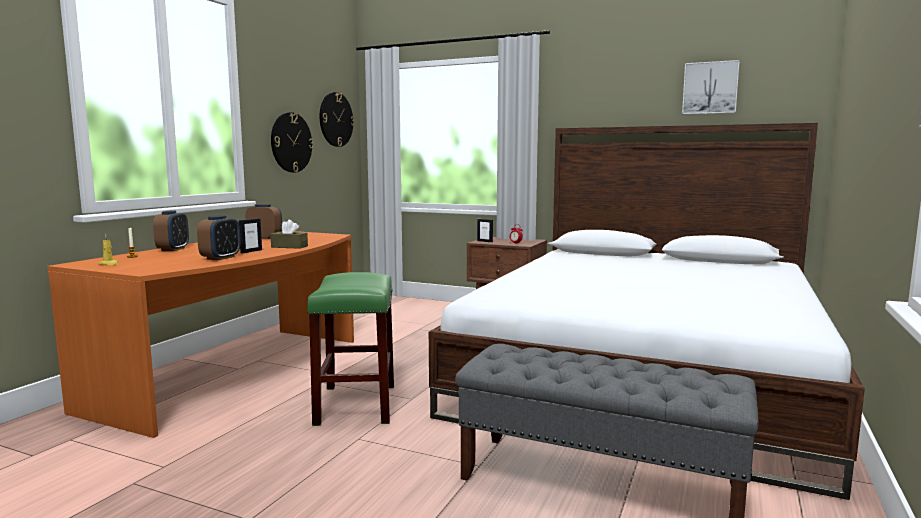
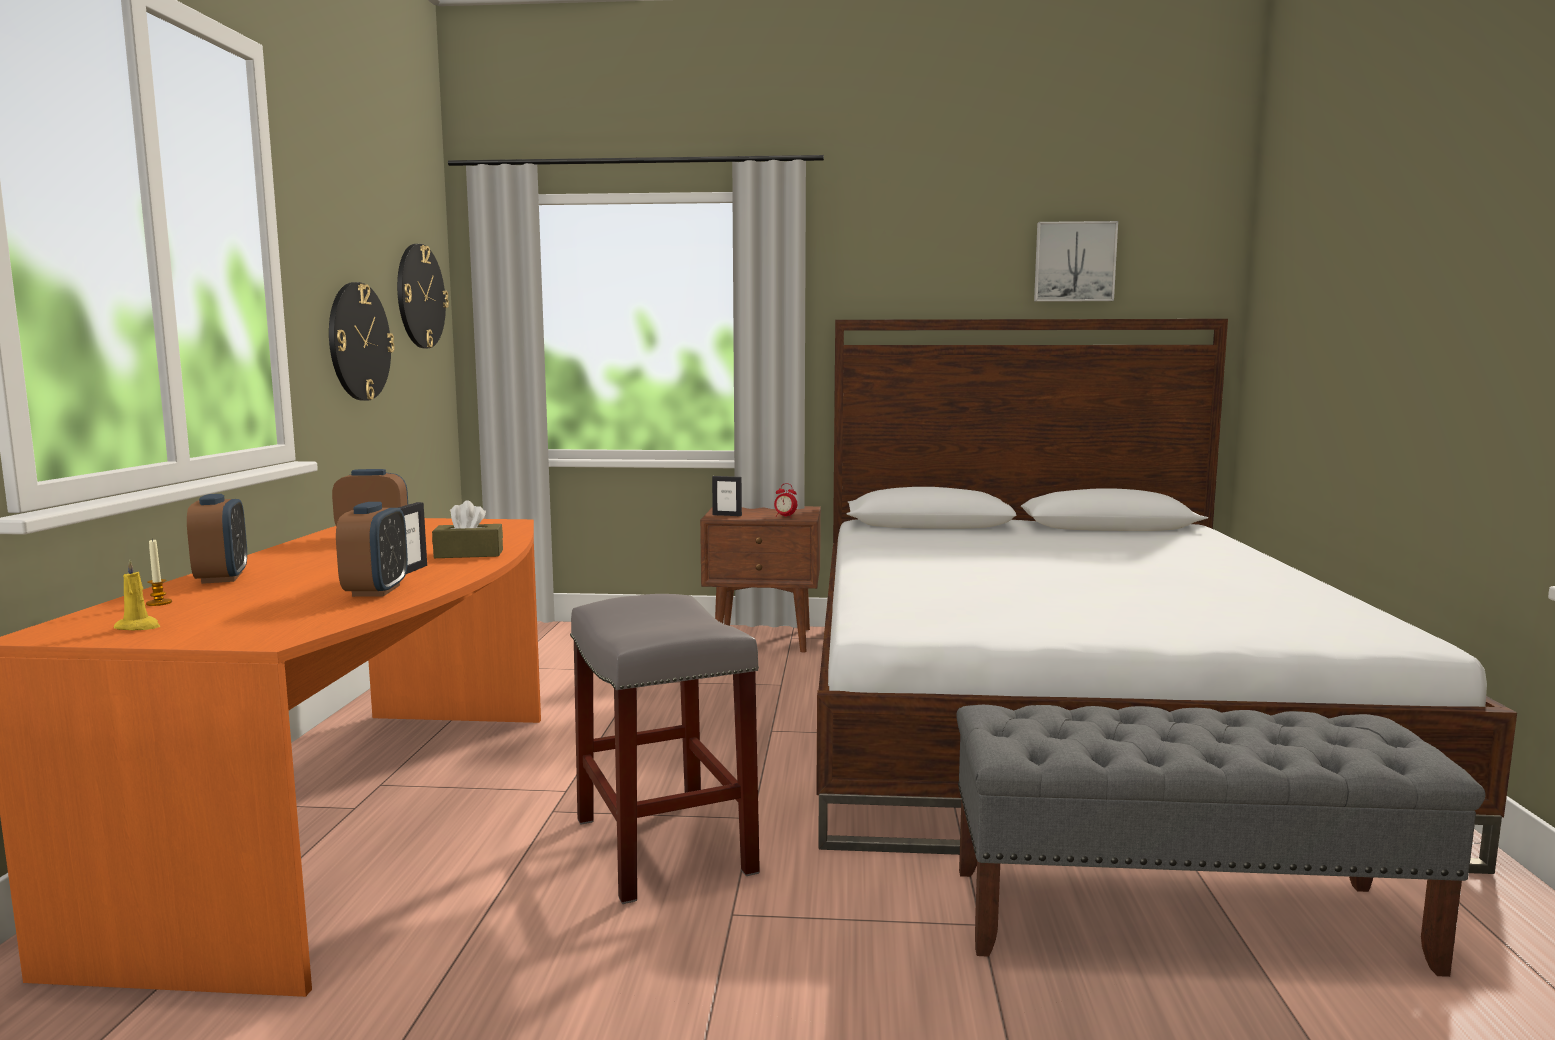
camera: 20 degrees left, 0 degrees up
(357, 405) = (665, 846): green stool -> grey stool

